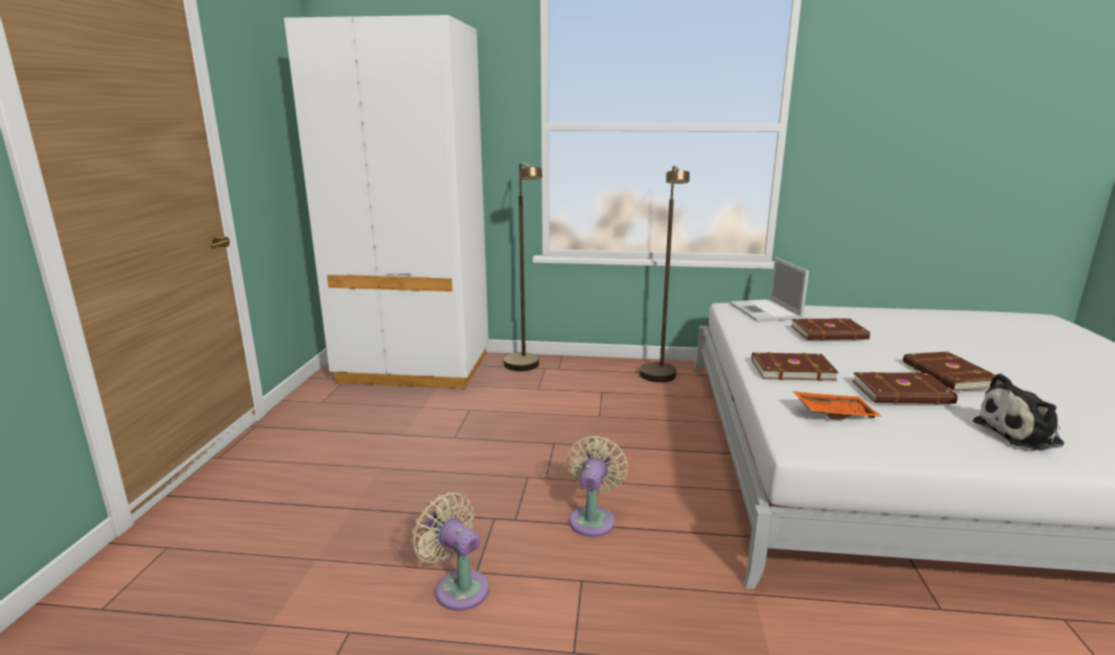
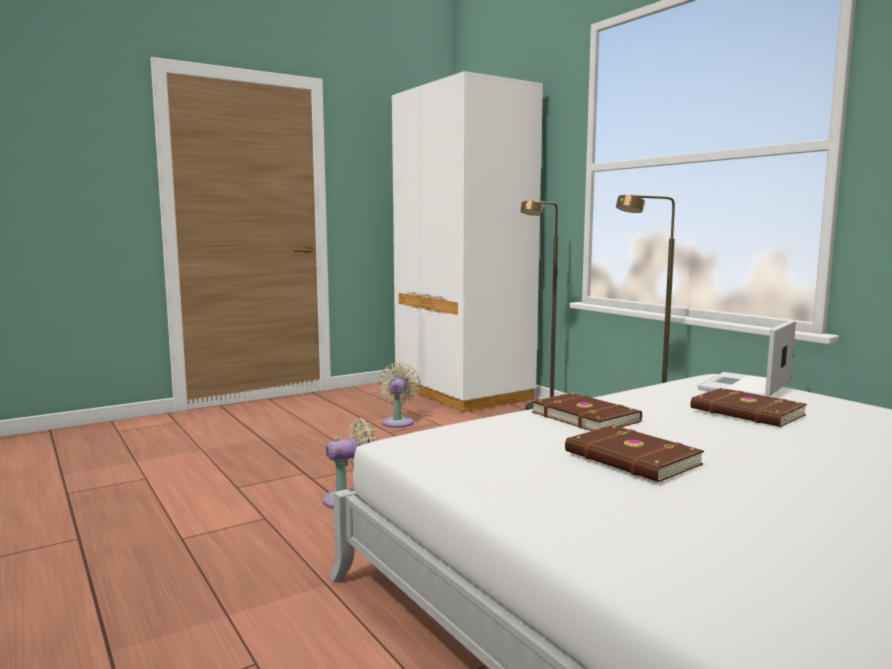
camera: 50 degrees right, 10 degrees down
(458, 587) = (215, 488): beige fan -> beige fan (398, 421)
(833, 413) = (502, 442): orange tray -> none
(948, 375) = (757, 470): brown book -> none
(1022, 433) = (644, 524): plush toy -> none

